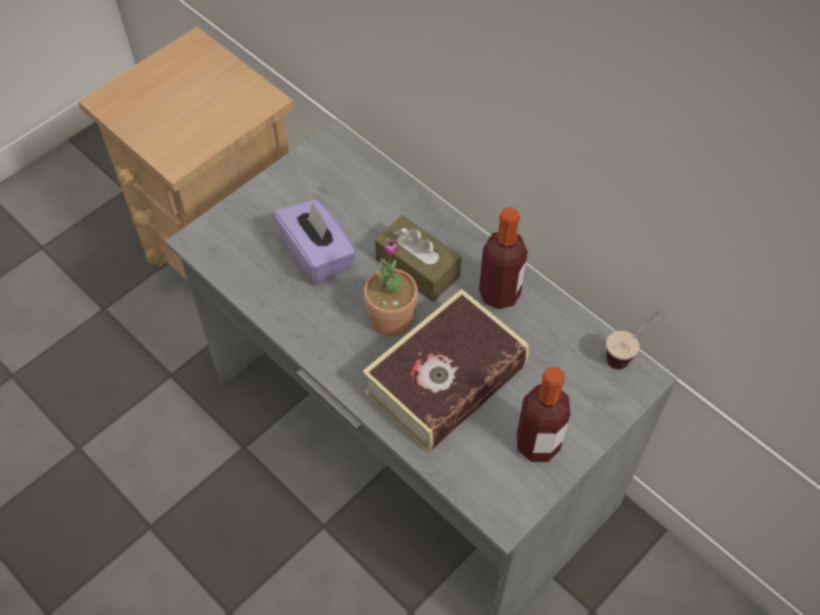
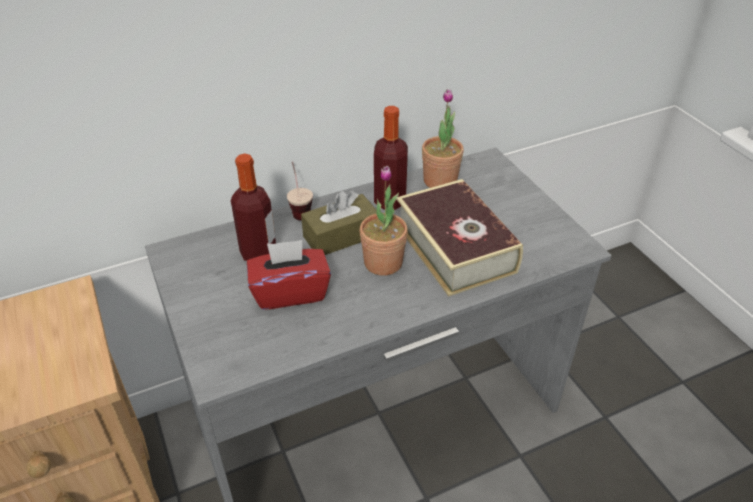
camera: 70 degrees left, 15 degrees down
(317, 255) = (290, 292): purple tissue box -> red tissue box
(537, 444) = (526, 217): bottle -> bottle (258, 253)
(565, 333) = (440, 181): none -> potted plant
(627, 354) = (468, 160): cup -> cup (299, 209)

